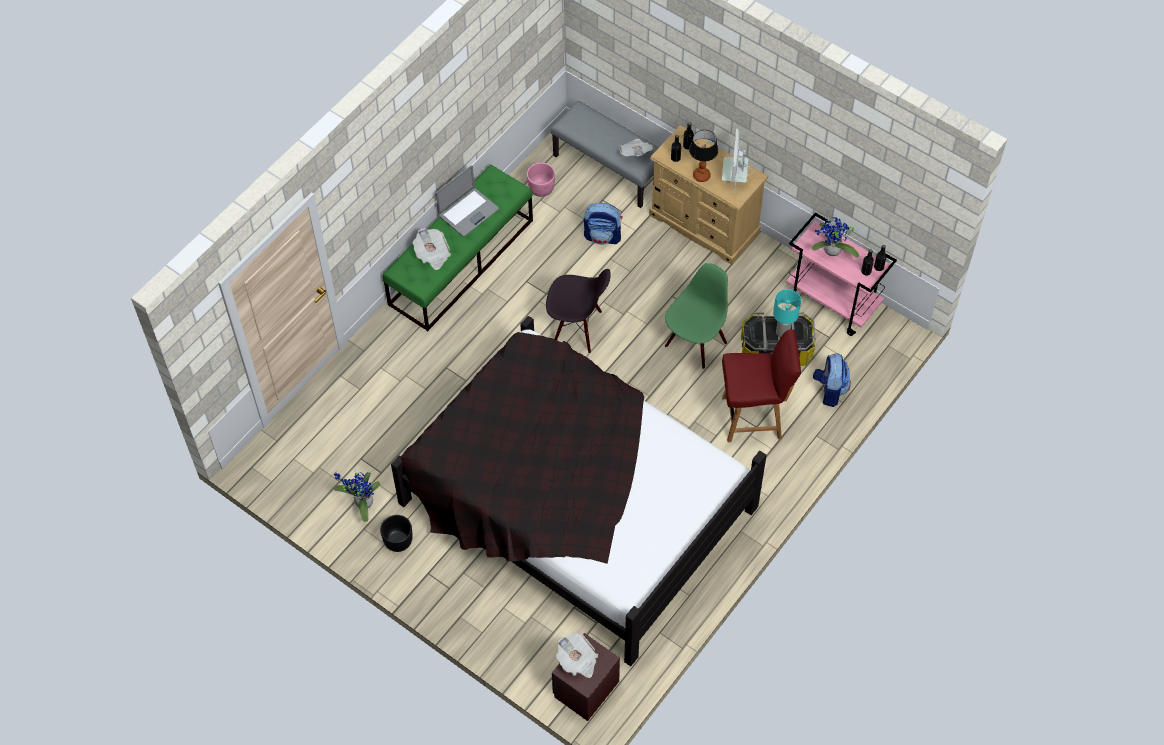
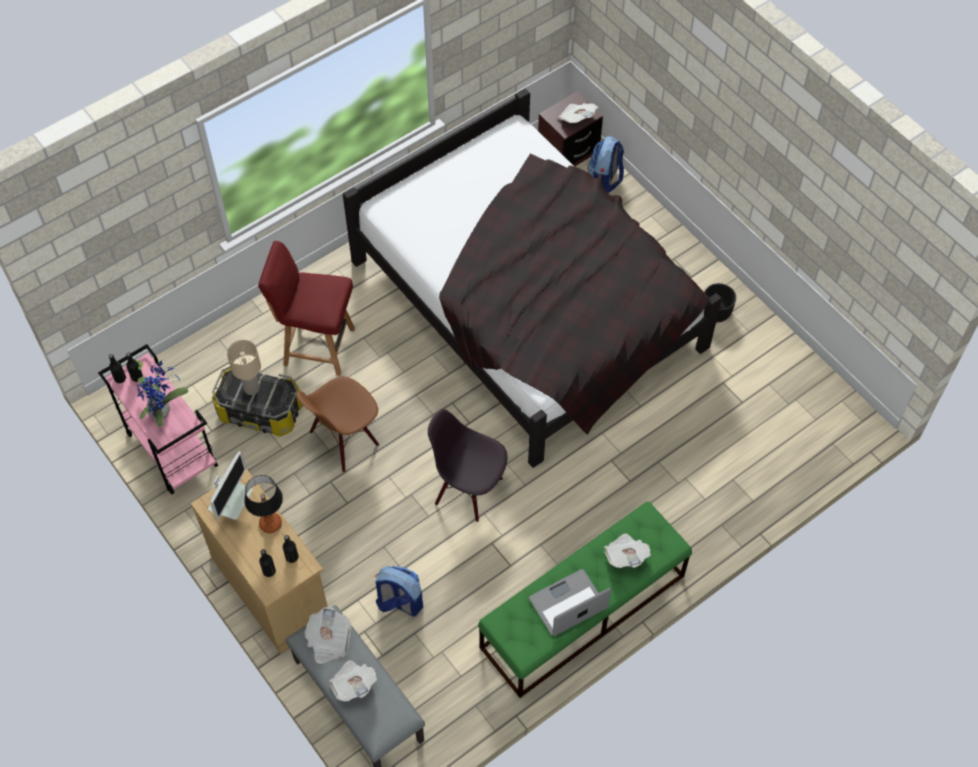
camera: 165 degrees left, 0 degrees up
(361, 502) = (748, 357): potted plant -> none
(541, 188) = (455, 693): pink planter -> none
(606, 132) = (353, 684): none -> newspaper
(695, 343) = (344, 440): green chair -> brown chair
(783, 332) = (251, 388): turquoise table lamp -> beige table lamp
(829, 390) = (226, 355): backpack -> backpack (605, 180)

